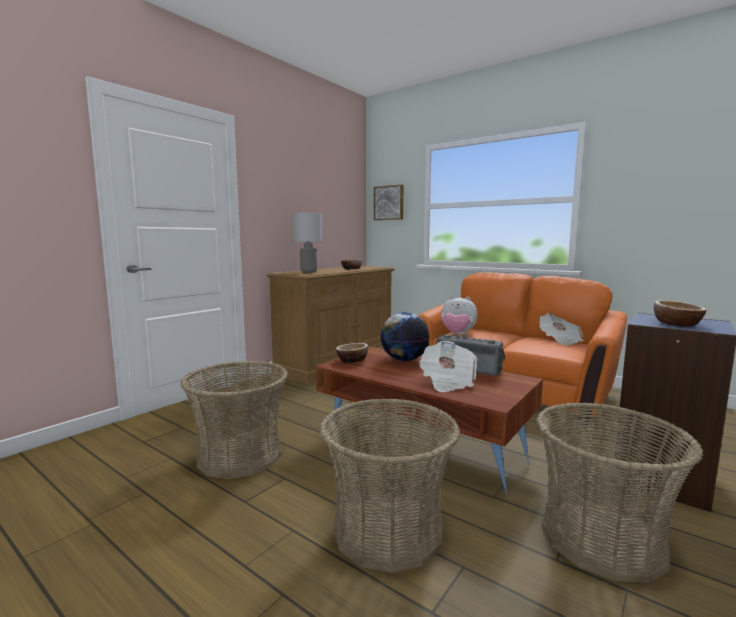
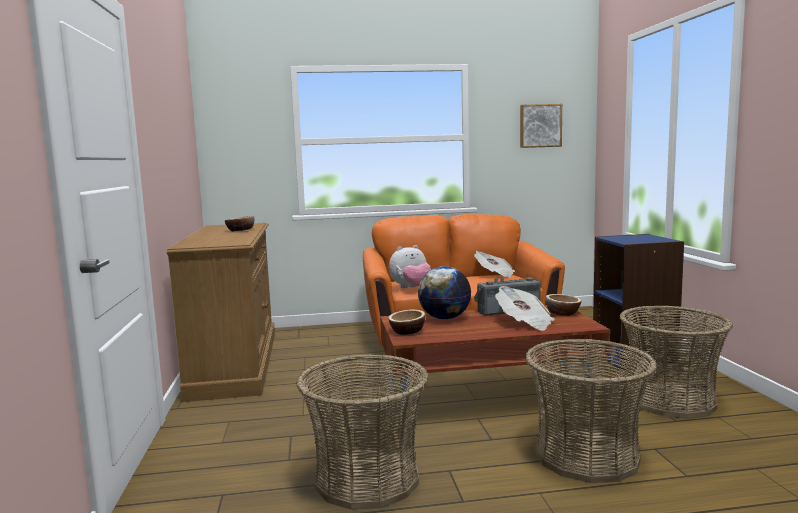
camera: 45 degrees left, 0 degrees up
(308, 272) = (216, 240): grey table lamp -> none
(389, 203) = (238, 136): picture -> picture (540, 126)
(676, 324) = (641, 240): bowl -> bowl (562, 313)

